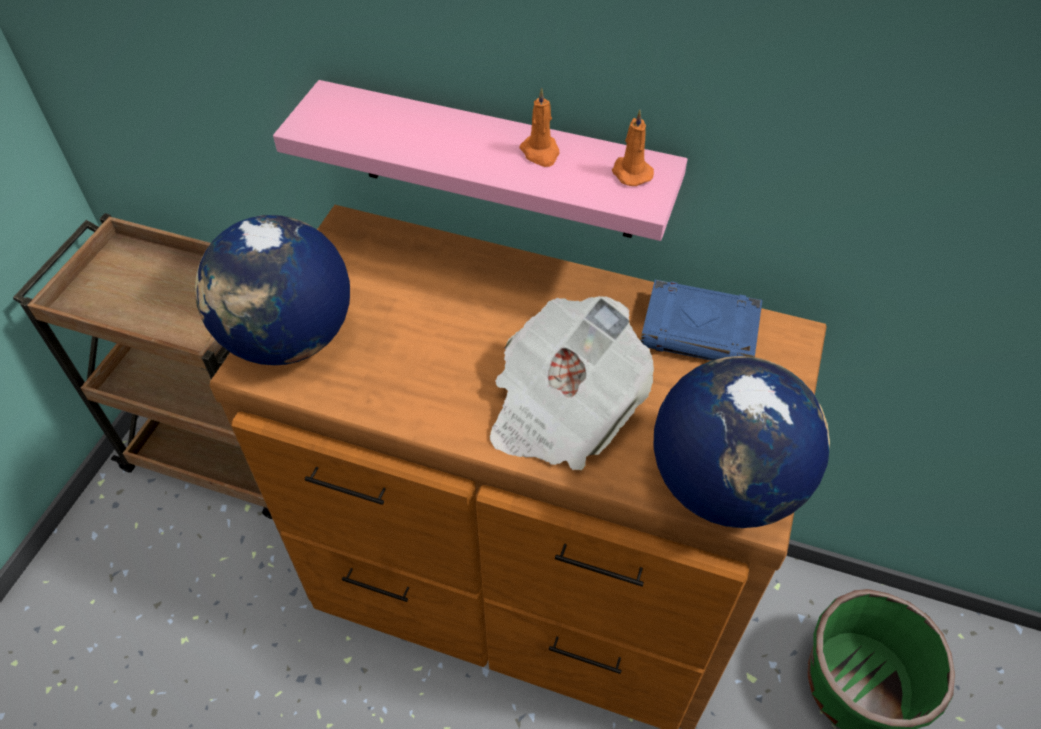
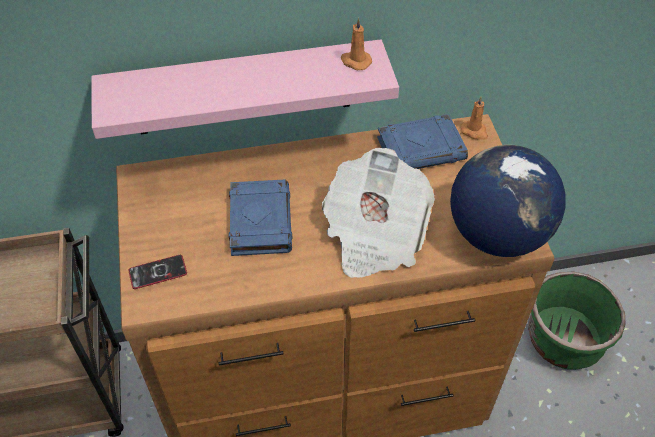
camera: 30 degrees left, 0 degrees up
(288, 339) = (158, 272): globe -> phone
(439, 331) = (260, 220): none -> blue book
(541, 153) = (290, 70): orange candle -> orange candle (474, 131)

